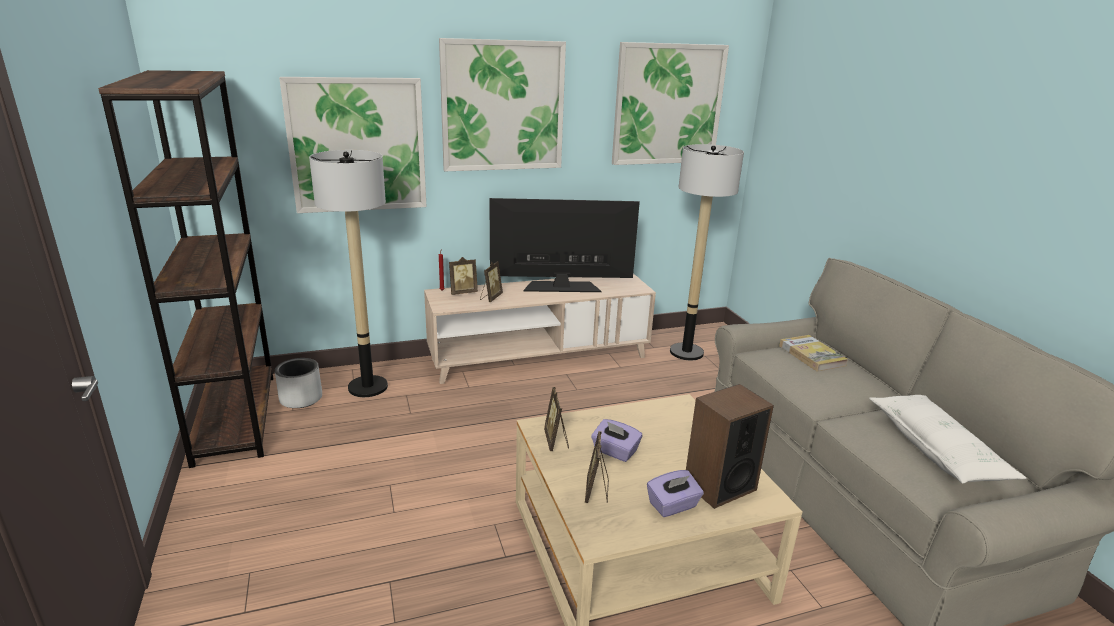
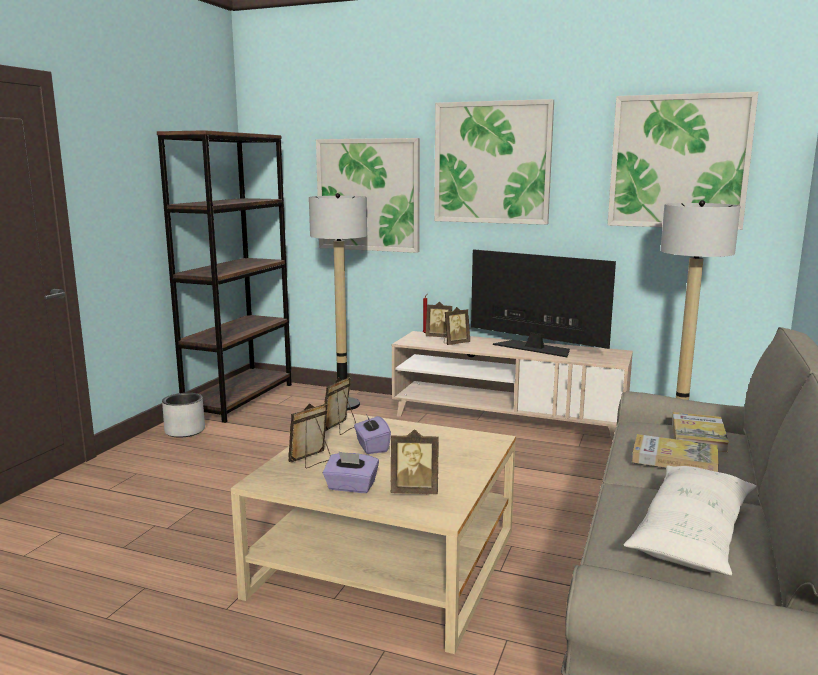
camera: 40 degrees right, 10 degrees down
(301, 398) = (291, 400): grey planter -> grey planter (185, 431)
(719, 486) = (414, 491): speaker -> picture frame
(833, 383) = (674, 458): none -> book

